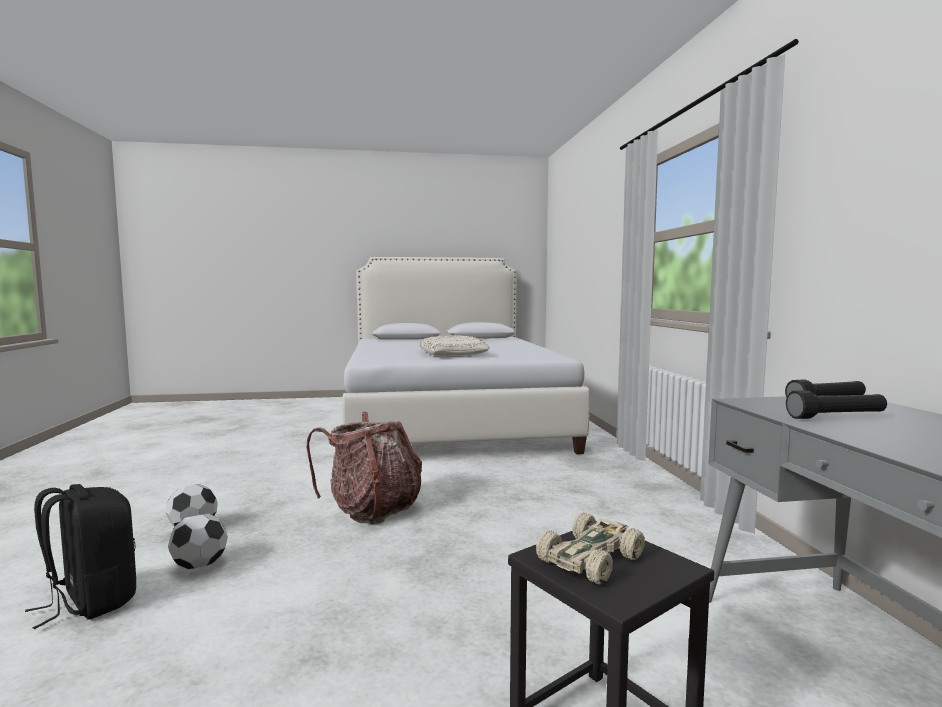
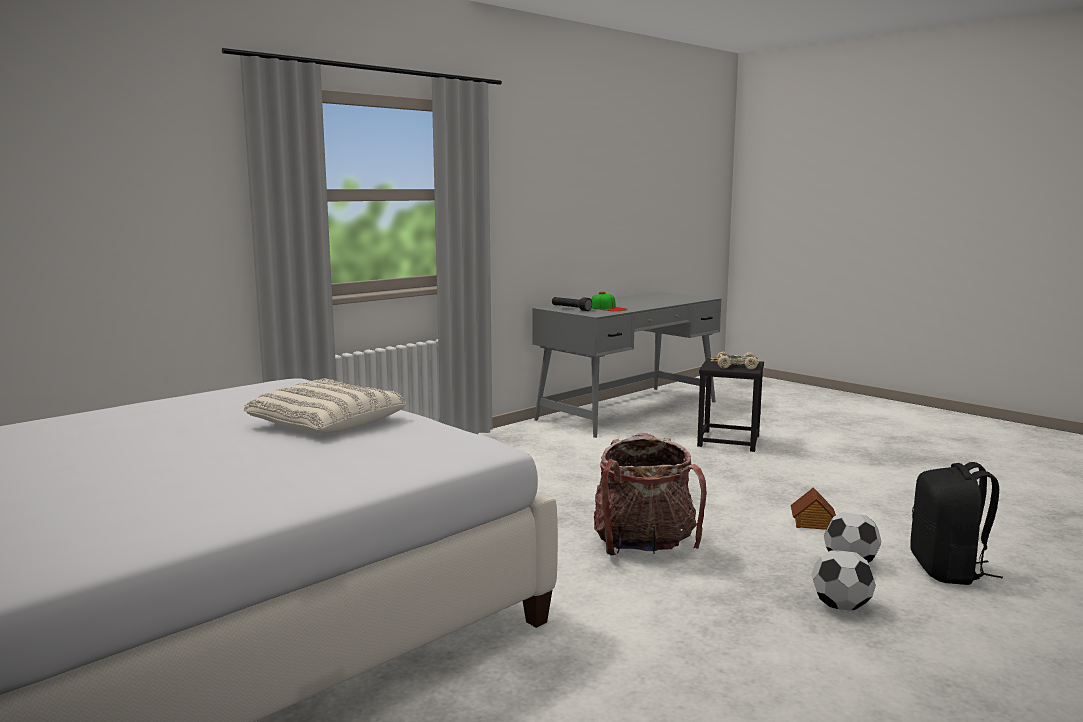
camera: 125 degrees left, 5 degrees up
(265, 595) = (812, 523): none -> toy house
(836, 417) = (608, 308): black flashlight -> cap

